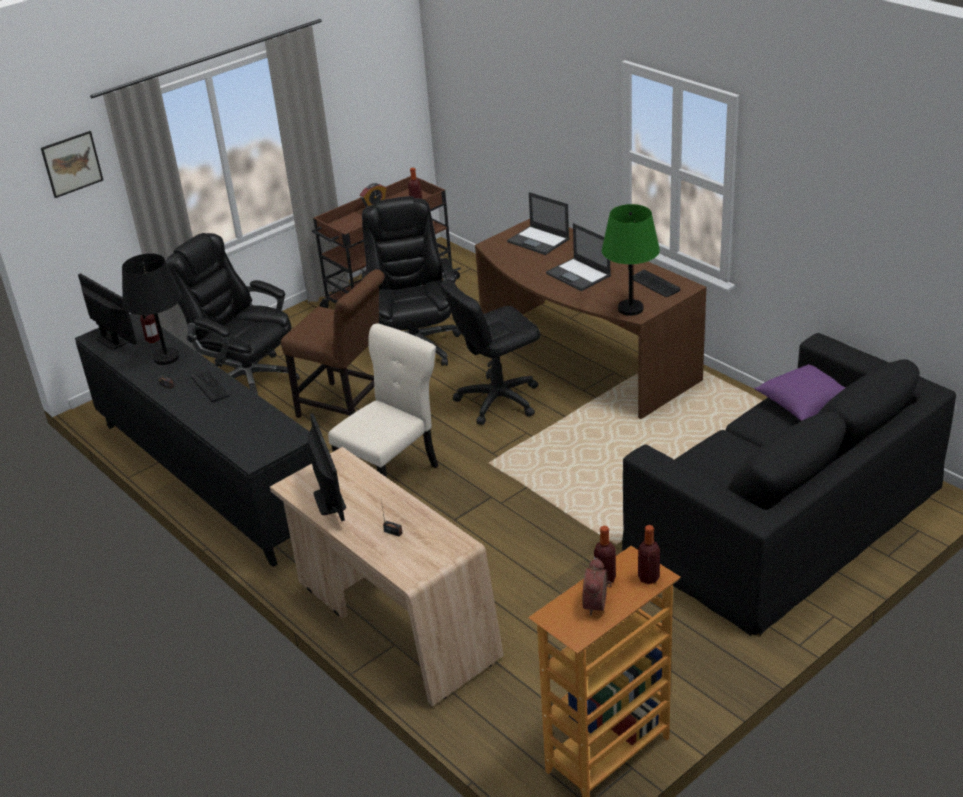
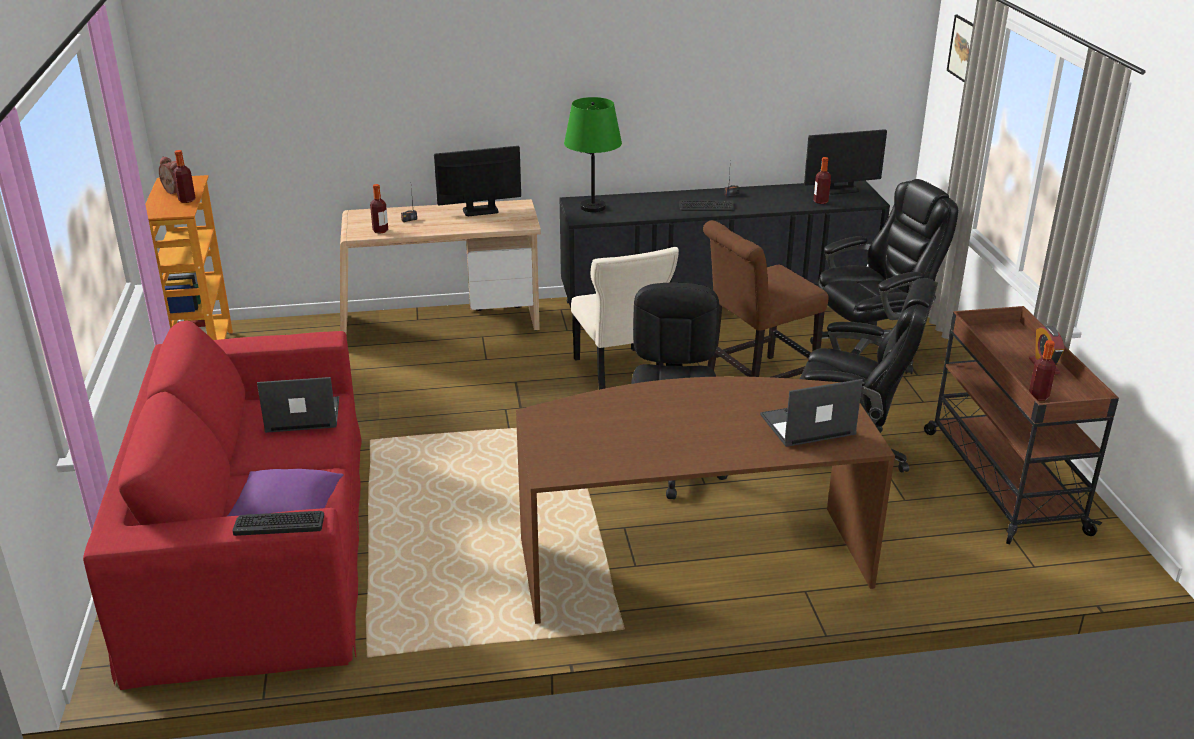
camera: 120 degrees right, 5 degrees down
(166, 357) = (780, 201): black table lamp -> none
(329, 500) = (480, 210): monitor -> monitor turned 150 degrees clockwise
(579, 275) = (679, 417): laptop -> laptop (301, 415)
(630, 308) = (556, 416): green table lamp -> green table lamp (593, 207)
(648, 578) = (158, 210): bottle -> bottle (380, 231)
(655, 284) = (586, 455): keyboard -> keyboard (279, 523)
(785, 518) = (254, 545): black sofa -> red sofa

